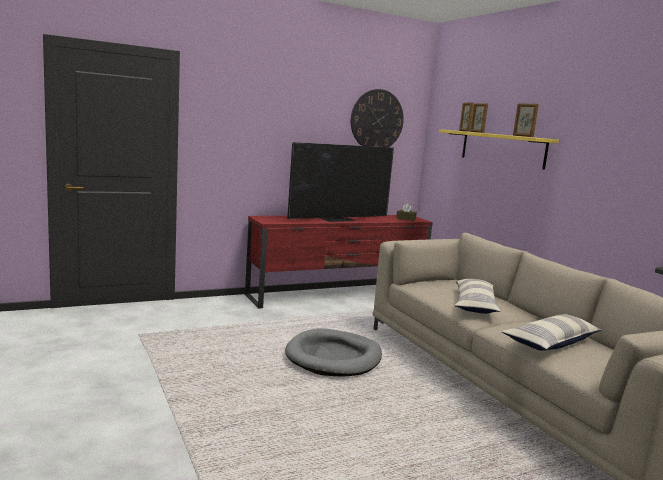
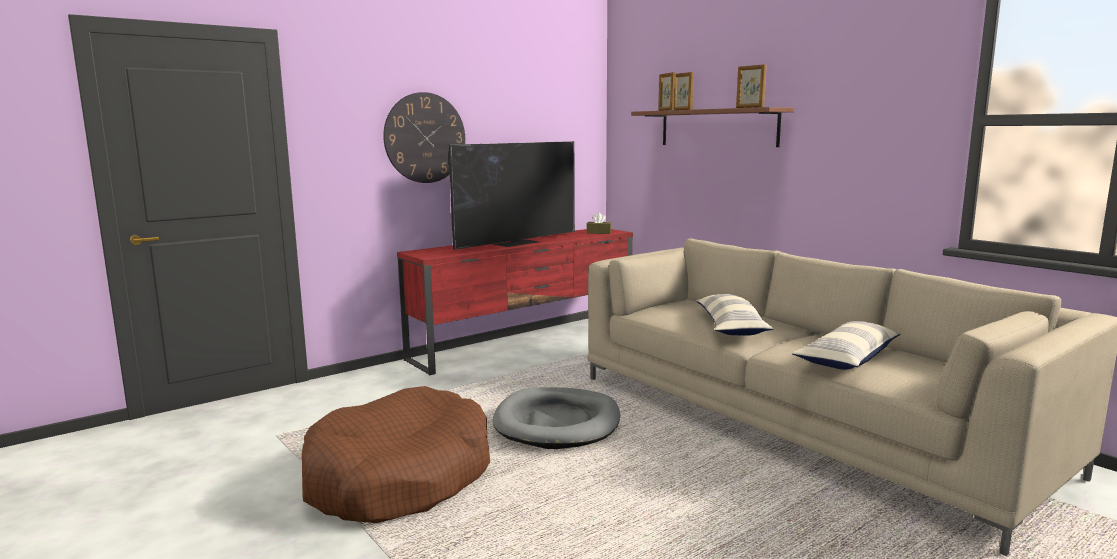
camera: 10 degrees left, 0 degrees up
(207, 376) = (399, 477): none -> brown dog bed
(377, 120) = (547, 108): wall clock -> wall clock (425, 138)
(502, 148) = (717, 128): yellow shelf -> brown shelf

